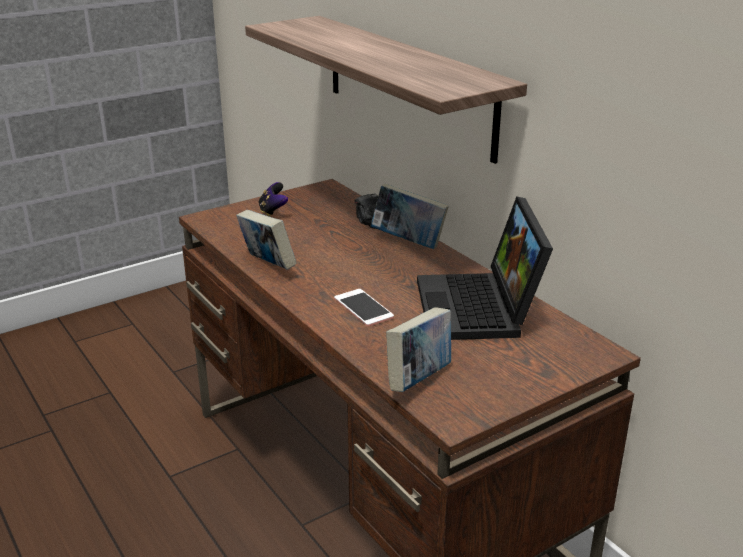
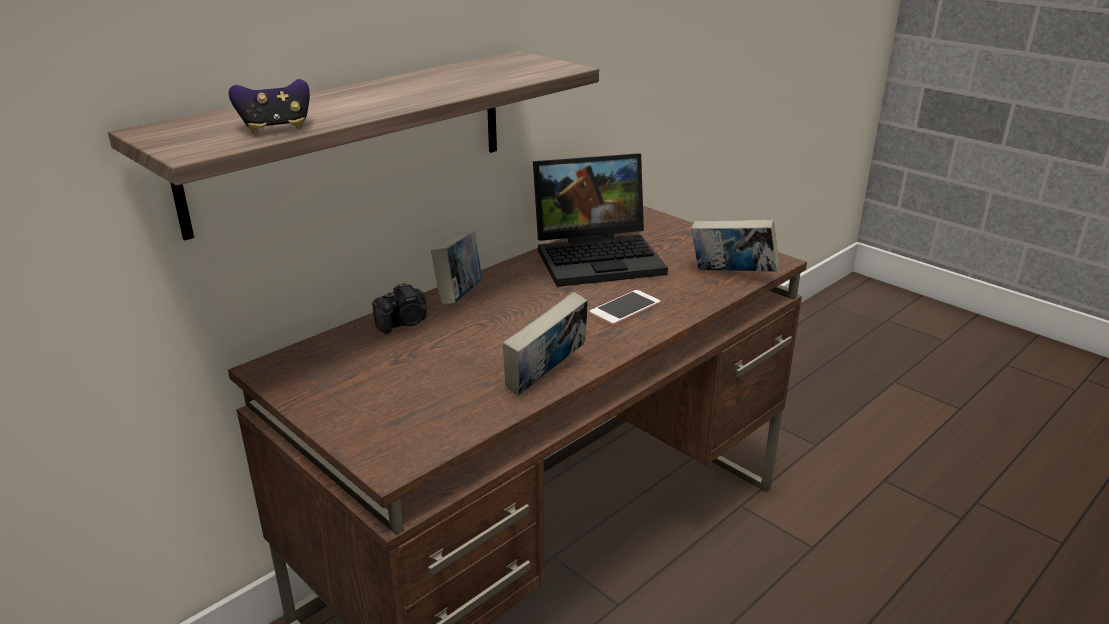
camera: 100 degrees left, 0 degrees up
(273, 211) = (364, 401): game controller -> game controller (276, 128)

